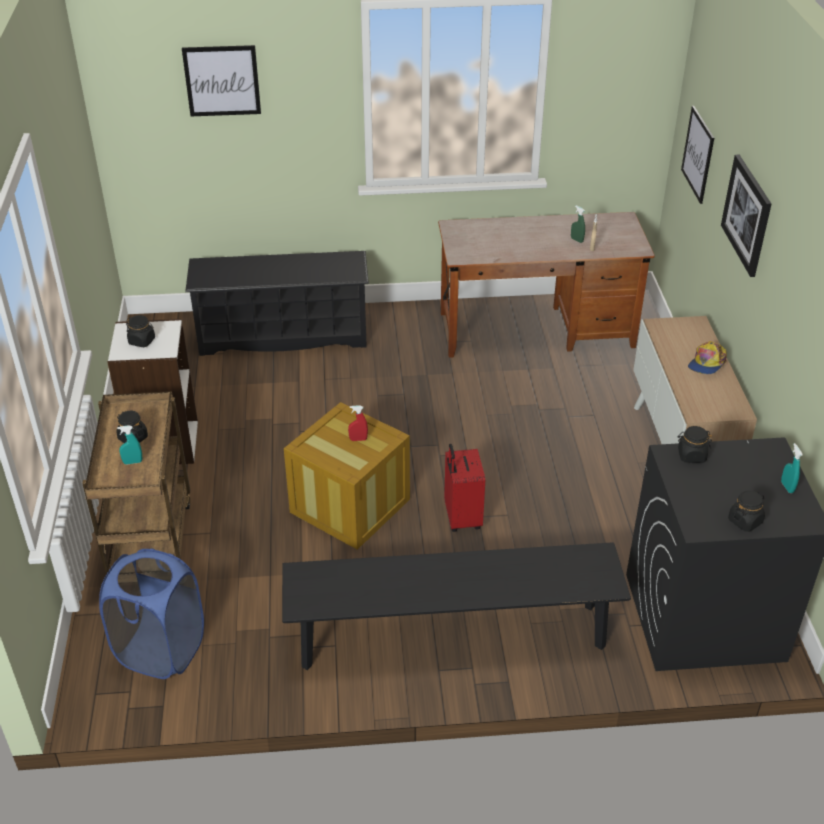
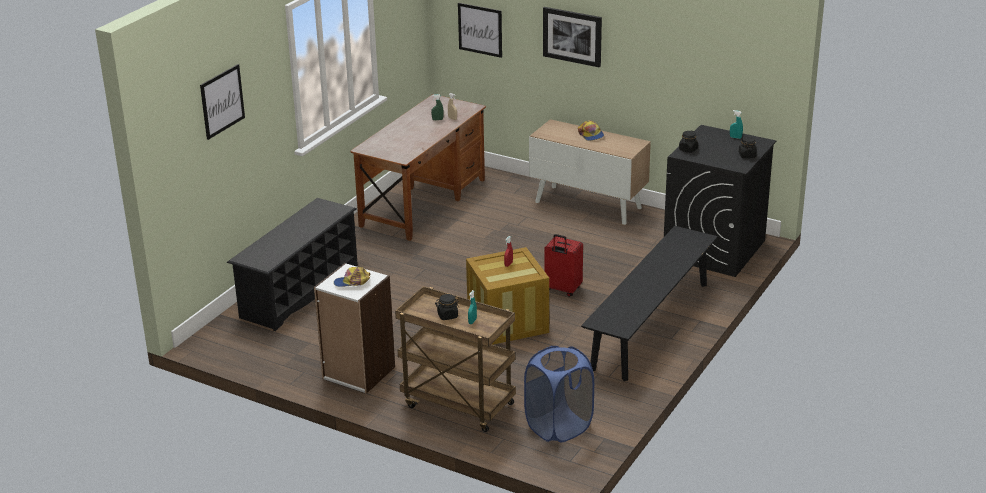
camera: 55 degrees left, 10 degrees down
(142, 341) = (352, 282): black jar -> cap

